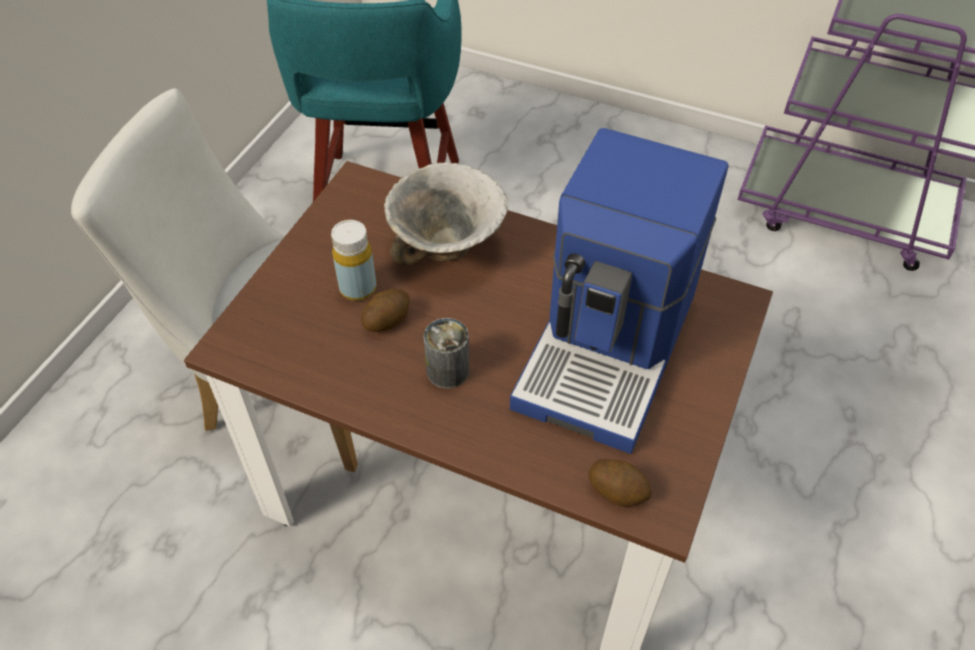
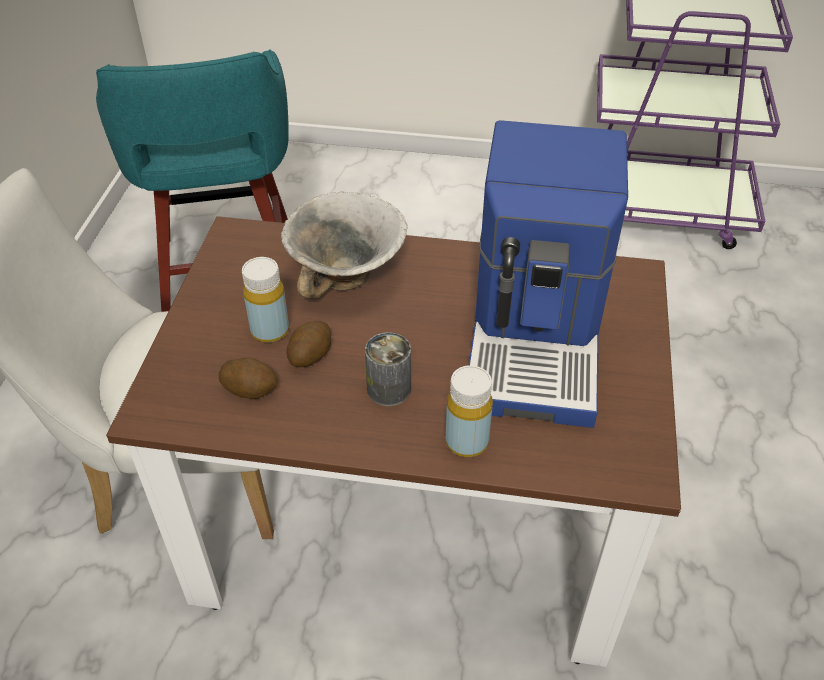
camera: 15 degrees left, 5 degrees down
(502, 440) = (466, 442): none -> yellow bottle
(618, 491) = (594, 464): potato -> potato (250, 389)

